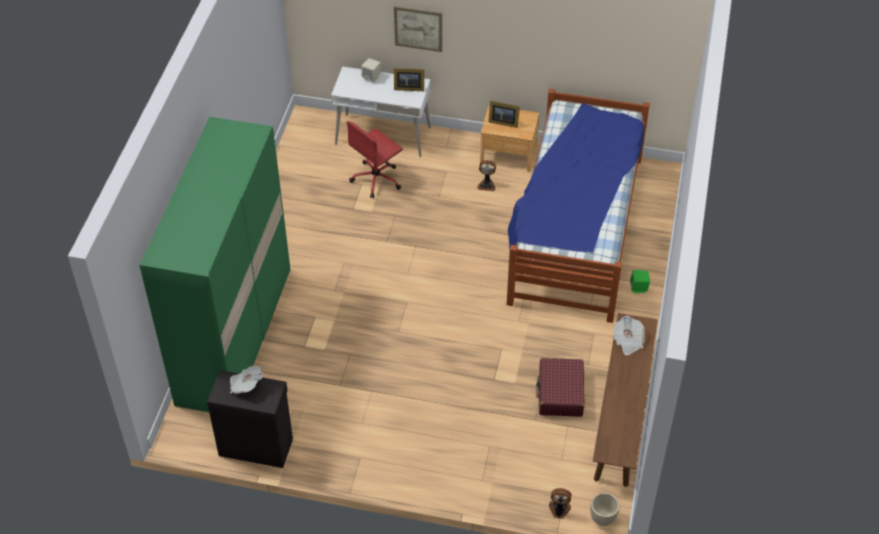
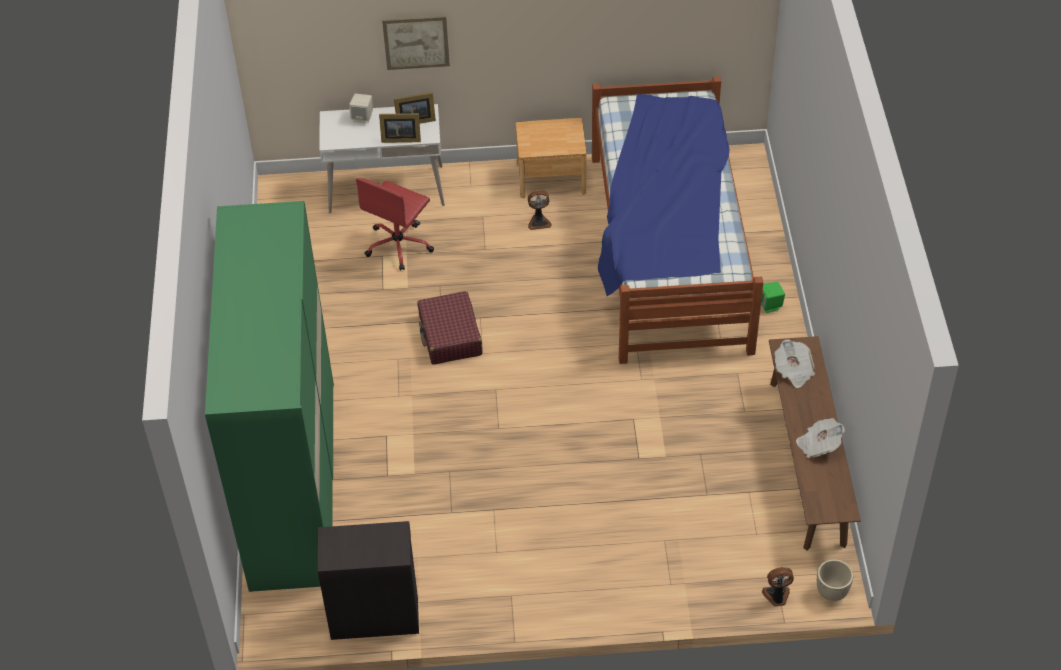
camera: 15 degrees left, 0 degrees up
(245, 385) = (359, 538): newspaper -> newspaper (818, 445)
(503, 122) = (541, 138): picture frame -> picture frame (400, 138)
(560, 393) = (725, 455): red suitcase -> red suitcase (450, 336)

